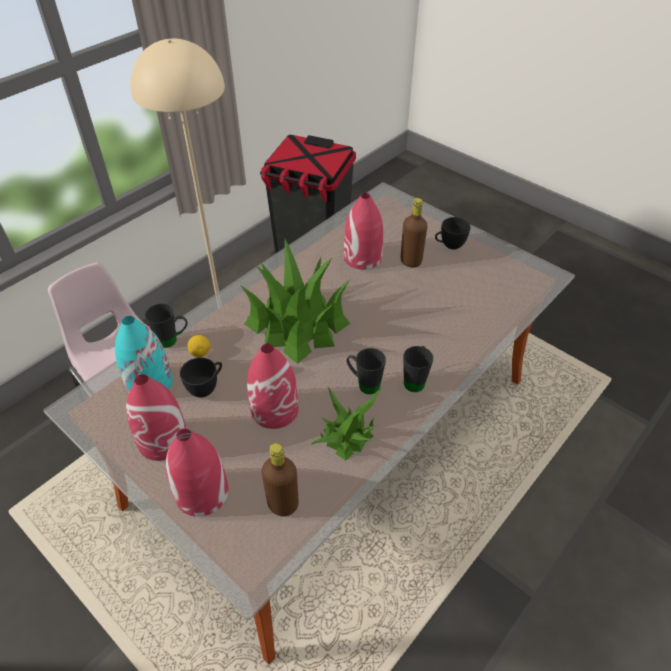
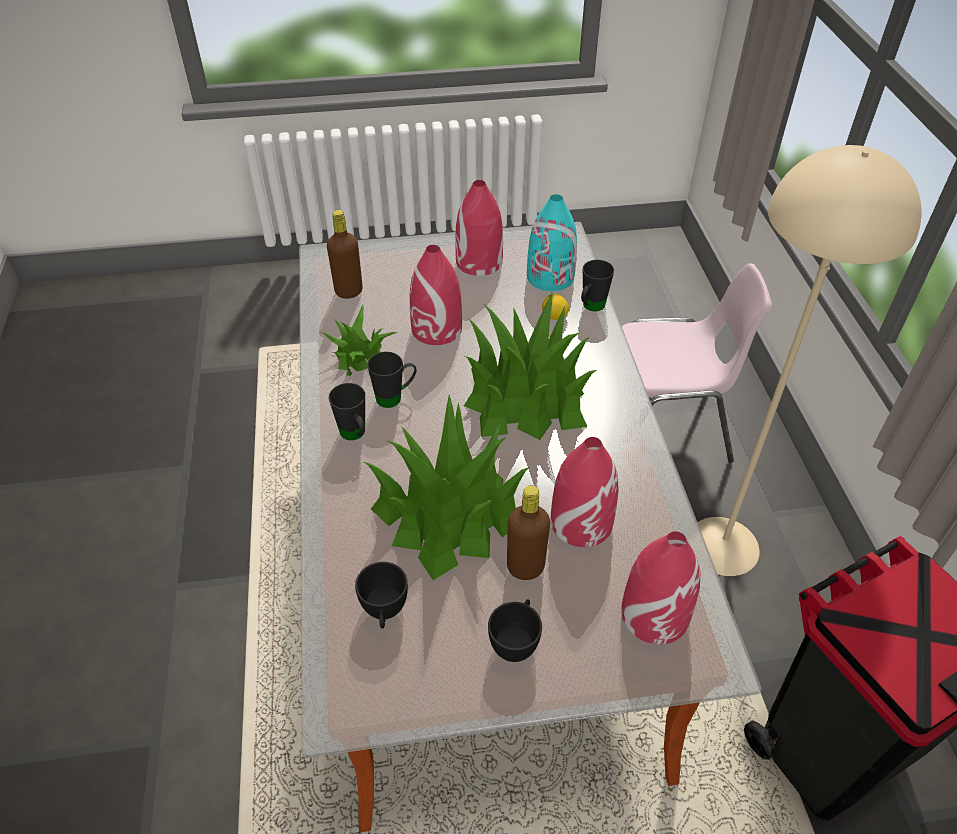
camera: 130 degrees right, 0 degrees up
(201, 493) = (408, 261): red vase -> red vase (654, 613)
(206, 387) = (507, 303): black cup -> black cup (384, 612)
(415, 303) = (449, 513): none -> potted plant

